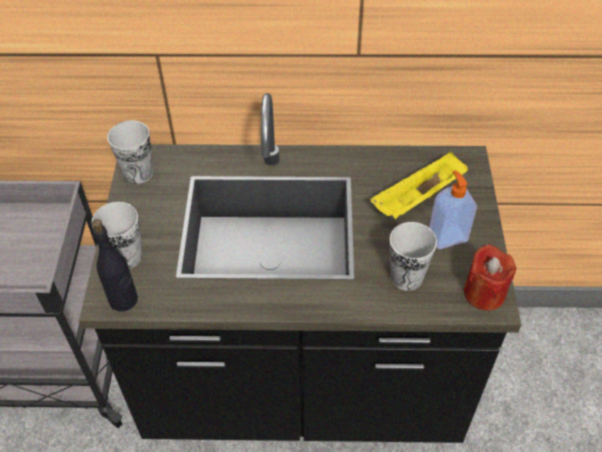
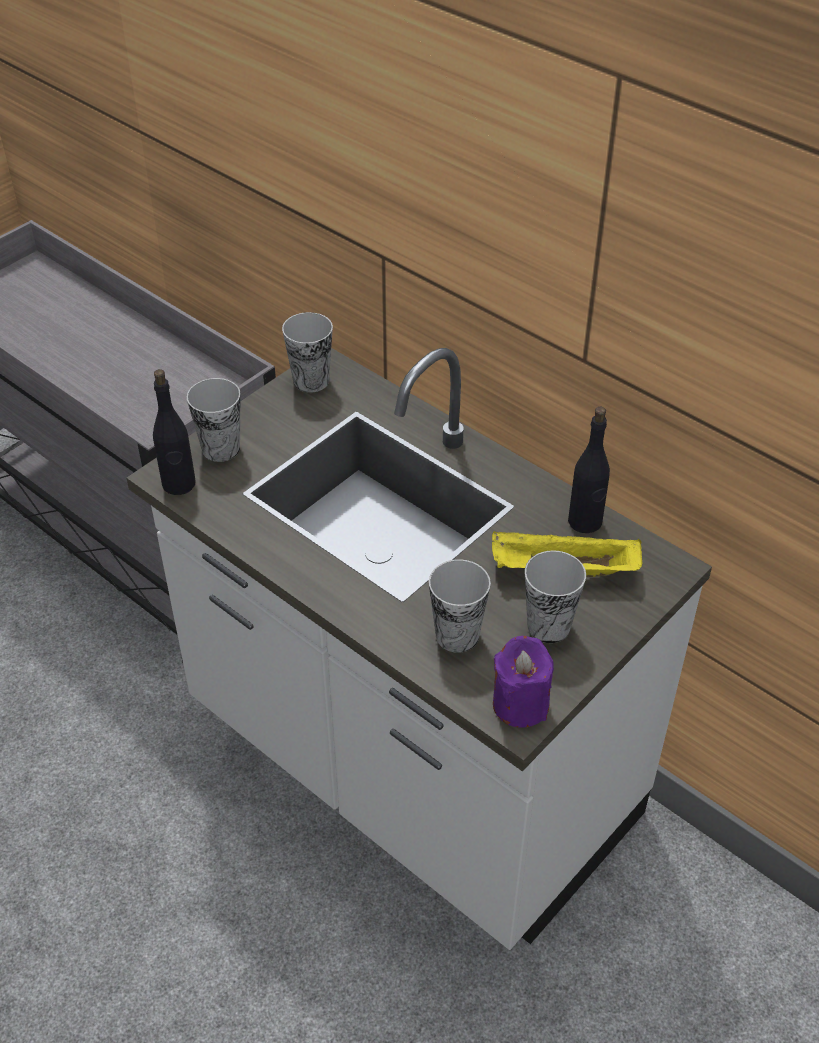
camera: 40 degrees right, 5 degrees down
(303, 384) = (409, 768): black counter -> white counter
(397, 162) = (585, 522): none -> black bottle
(447, 236) = (548, 626): soap dispenser -> cup
(484, 293) = (520, 704): red candle -> purple candle

